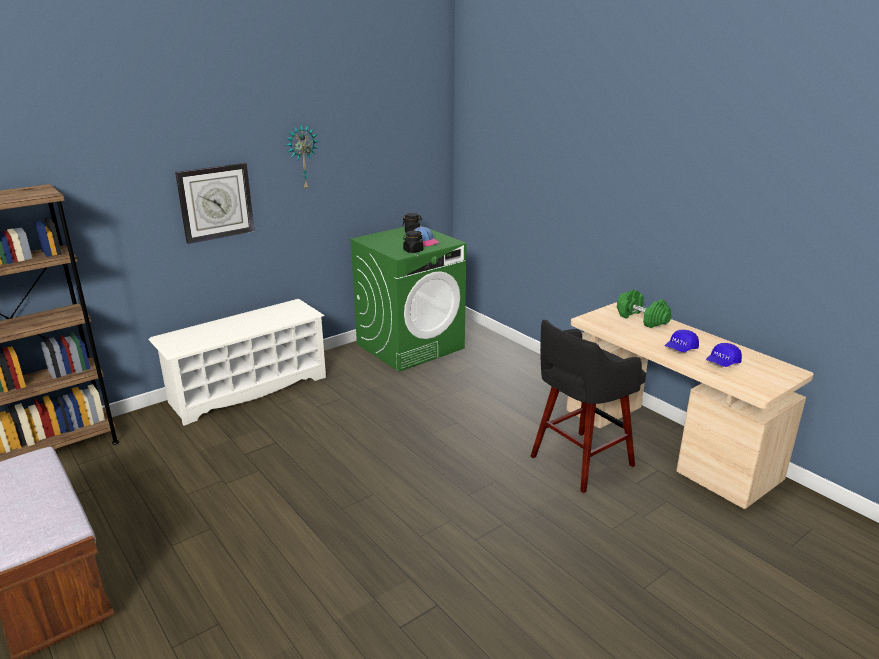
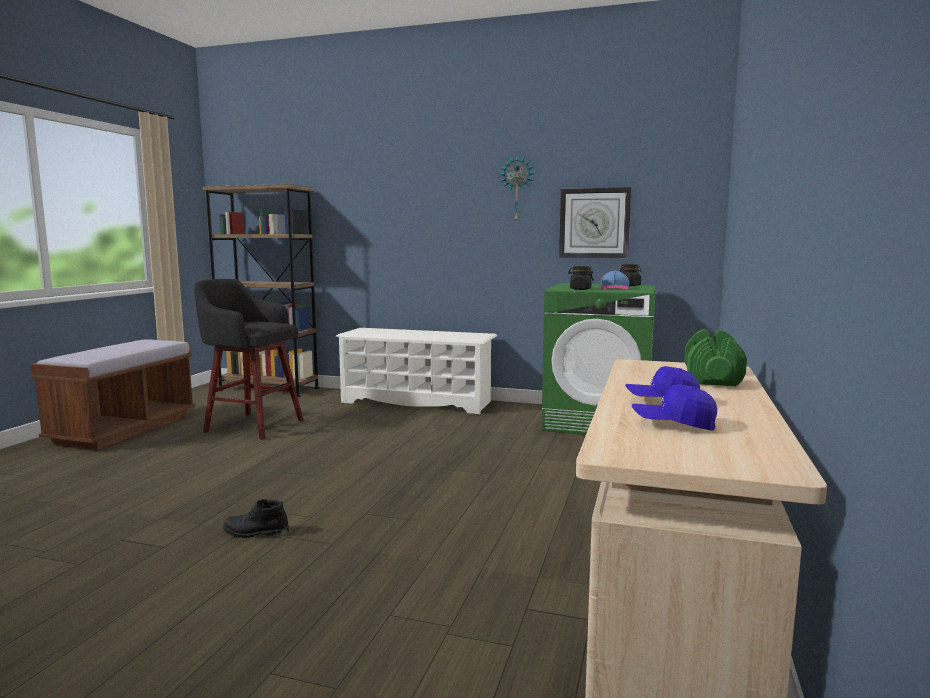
camera: 55 degrees right, 15 degrees down
(215, 202) = (429, 221): wall clock -> wall clock (594, 223)
(454, 553) = (255, 533): none -> black boot
(579, 462) = (517, 555): black stool -> black stool (252, 425)

